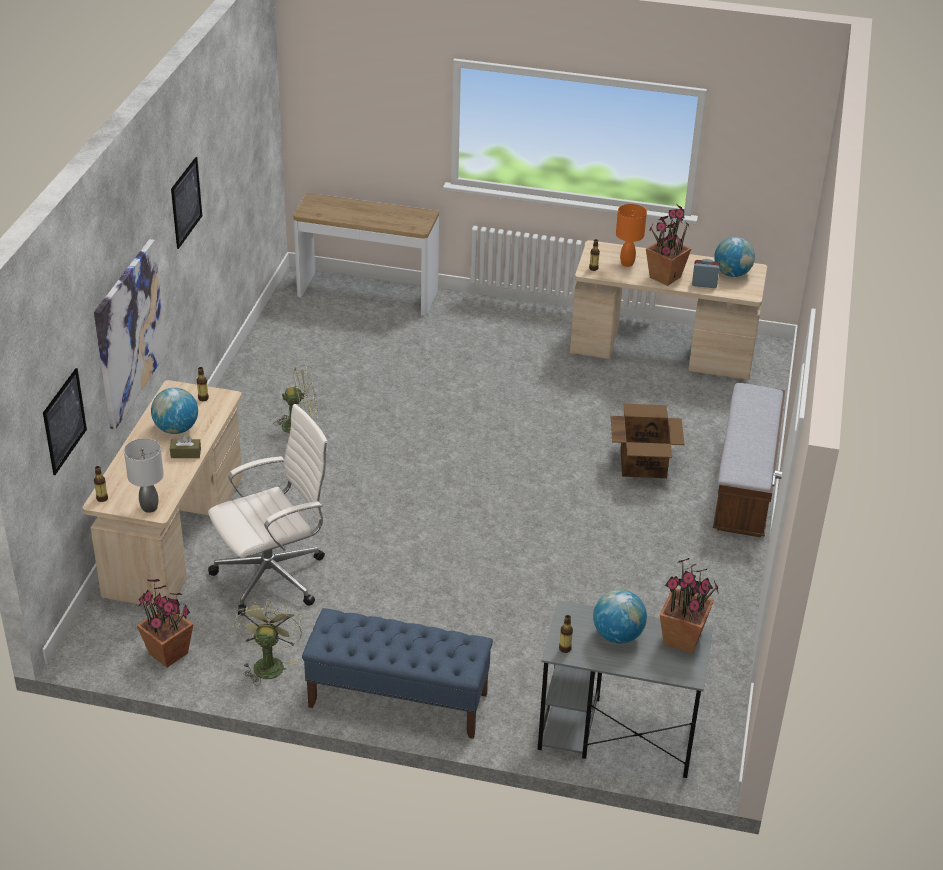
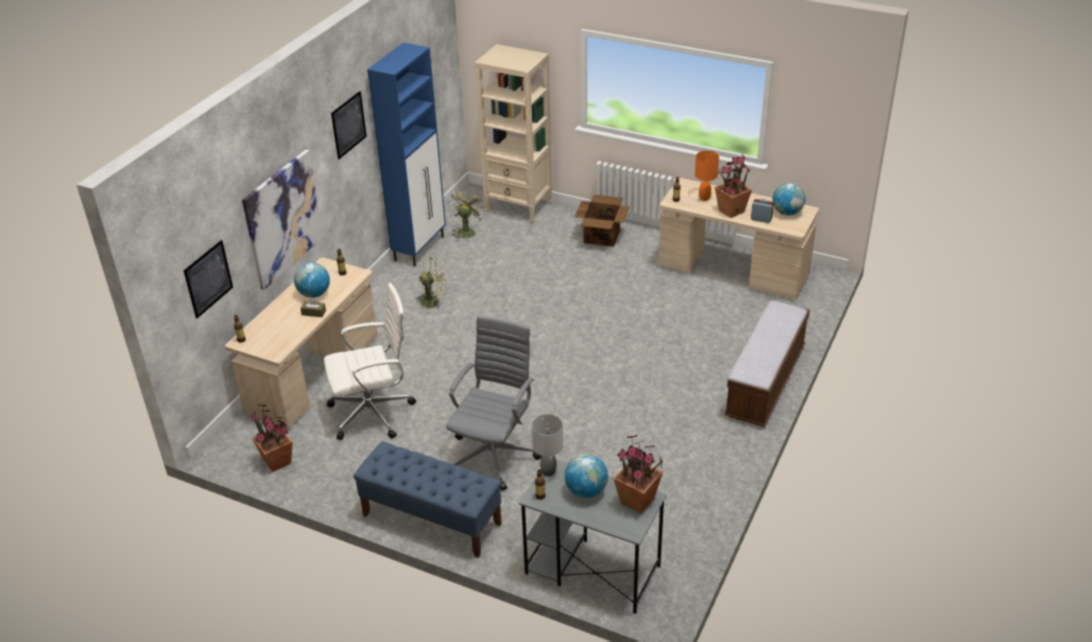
camera: 15 degrees right, 0 degrees up
(150, 507) = (272, 350): grey table lamp -> grey table lamp (549, 471)
(256, 358) = (420, 248): none -> blue cabinet
(268, 663) = (346, 478): green fan -> green fan (467, 231)
(367, 294) = (519, 207): console table -> beige bookcase
(448, 610) = (494, 454): none -> grey office chair
(643, 463) = (688, 357): cardboard box -> cardboard box (602, 236)

